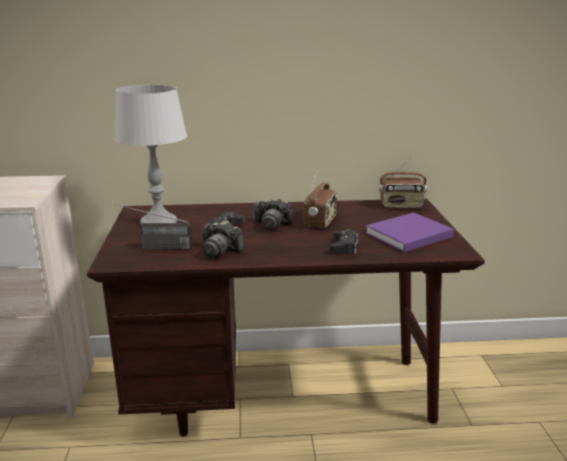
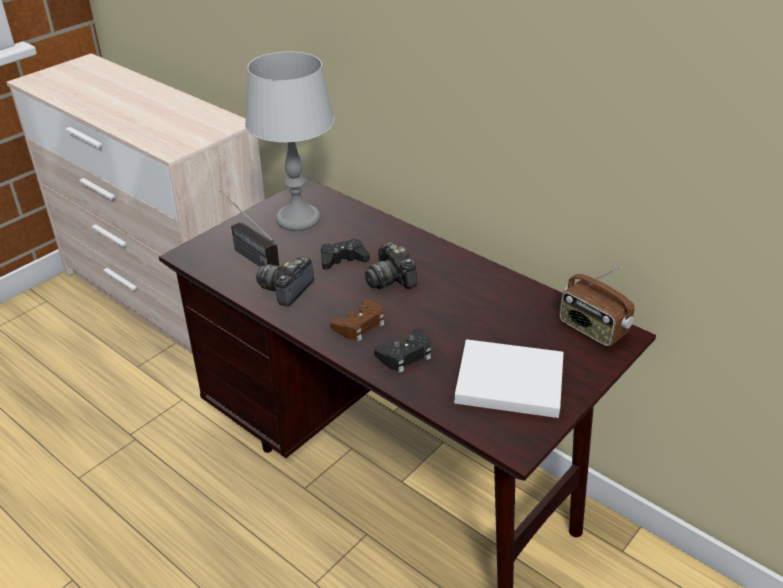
camera: 45 degrees right, 15 degrees up
(219, 251) = (287, 290): camera -> camera turned 45 degrees clockwise
(295, 246) = (360, 325): none -> brown game controller
(321, 221) = (448, 303): radio -> none
(407, 235) = (506, 381): purple book -> white book

